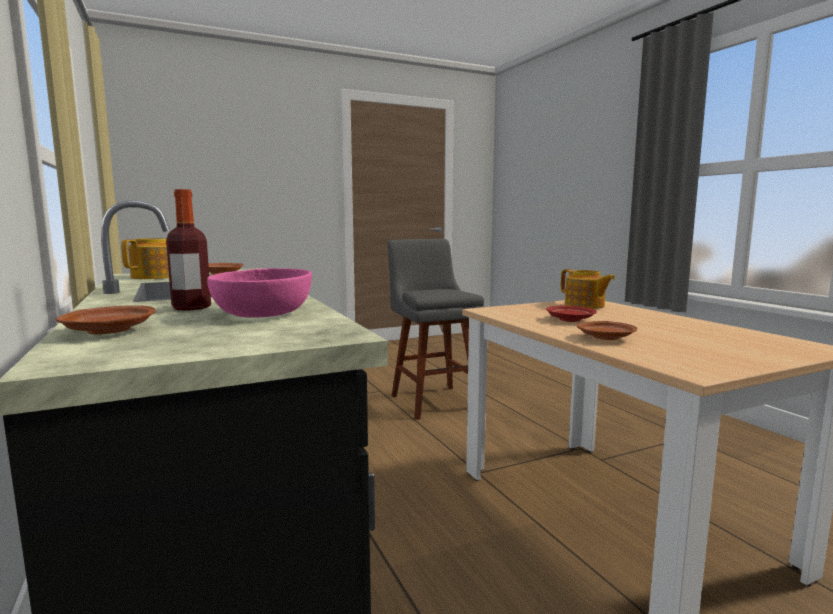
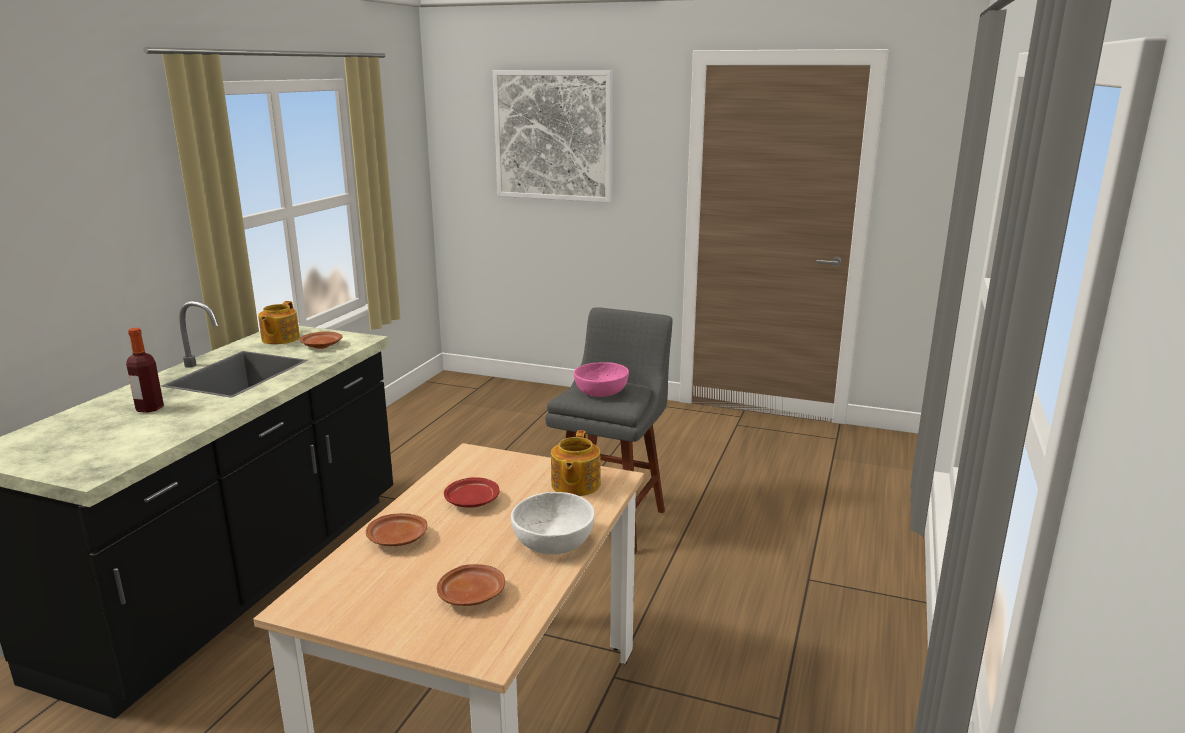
camera: 45 degrees right, 10 degrees up
(110, 331) = (58, 426): brown plate -> brown plate (472, 595)
(156, 276) = (280, 339): teapot -> teapot turned 120 degrees clockwise
(232, 145) = (553, 136): none -> picture
(262, 313) = (146, 431): pink bowl -> pink bowl (601, 391)
(664, 318) = (553, 541): none -> white bowl

